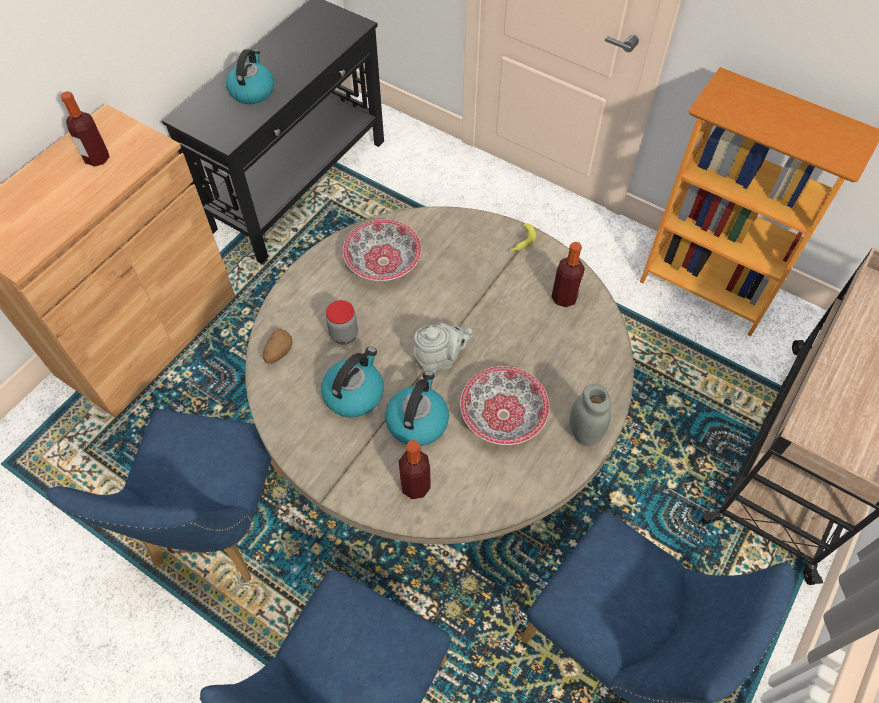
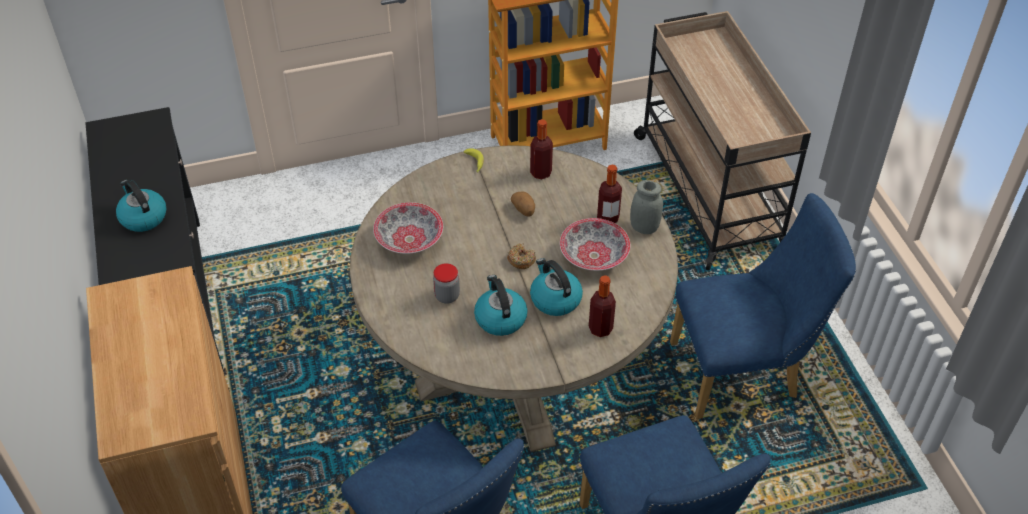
camera: 50 degrees left, 10 degrees down
(97, 158) = (144, 321): bottle -> bottle (608, 218)
(278, 352) = (422, 339): potato -> potato (524, 210)
(440, 360) = (521, 260): grey teapot -> donut

